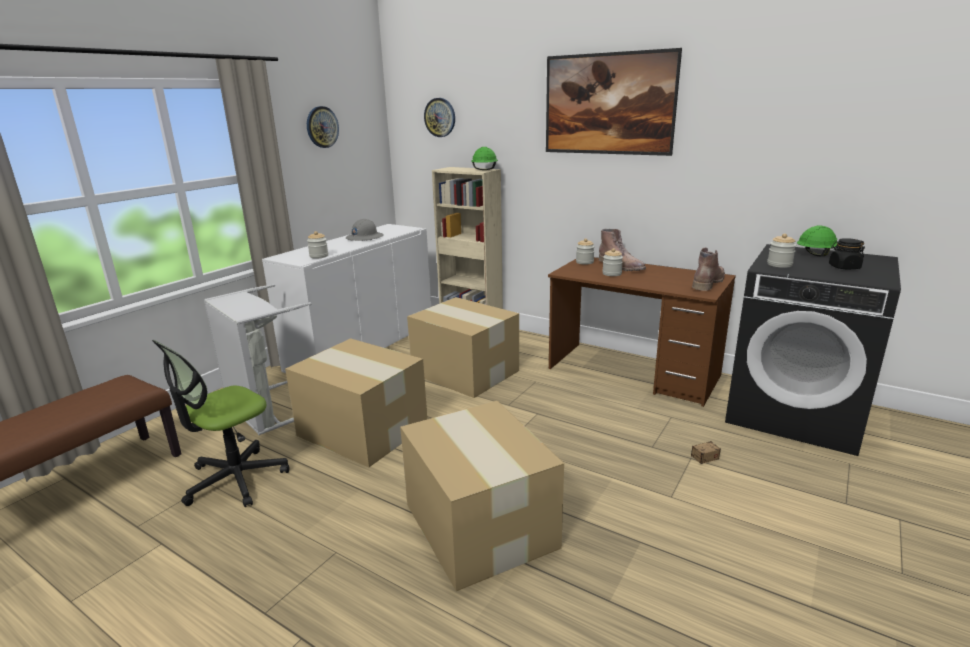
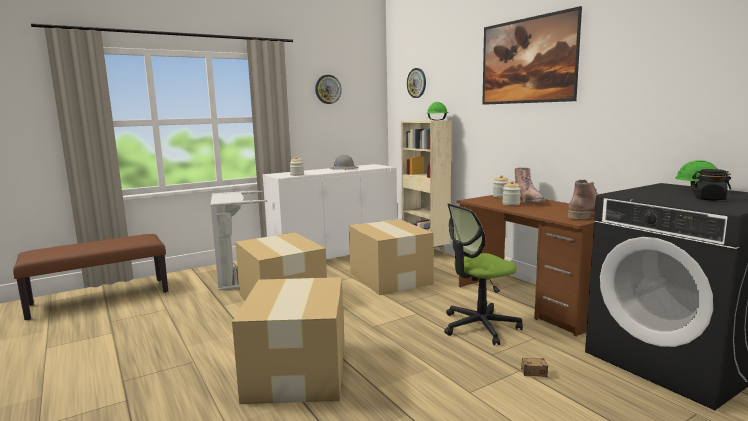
camera: 25 degrees right, 10 degrees down
(235, 479) = (182, 310): office chair -> office chair (479, 326)
(779, 264) = (639, 193): jar -> none

